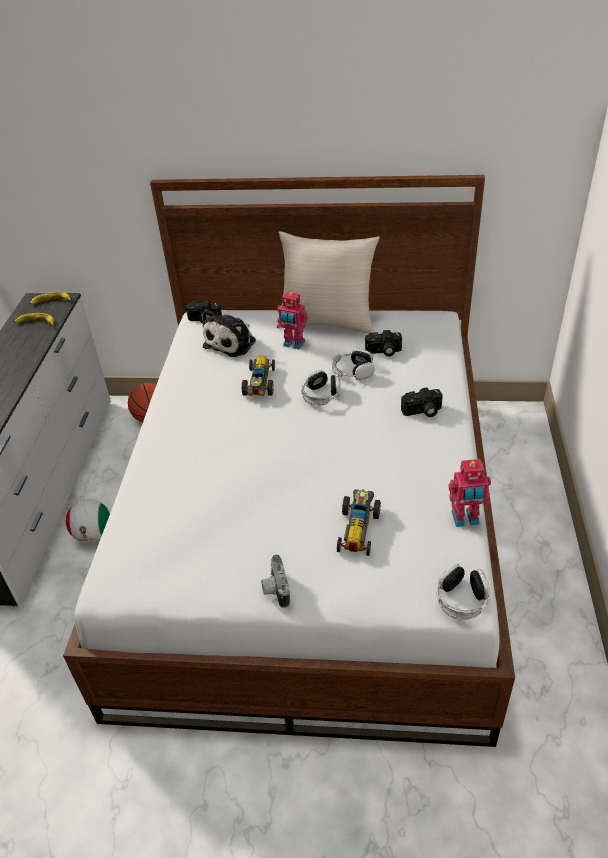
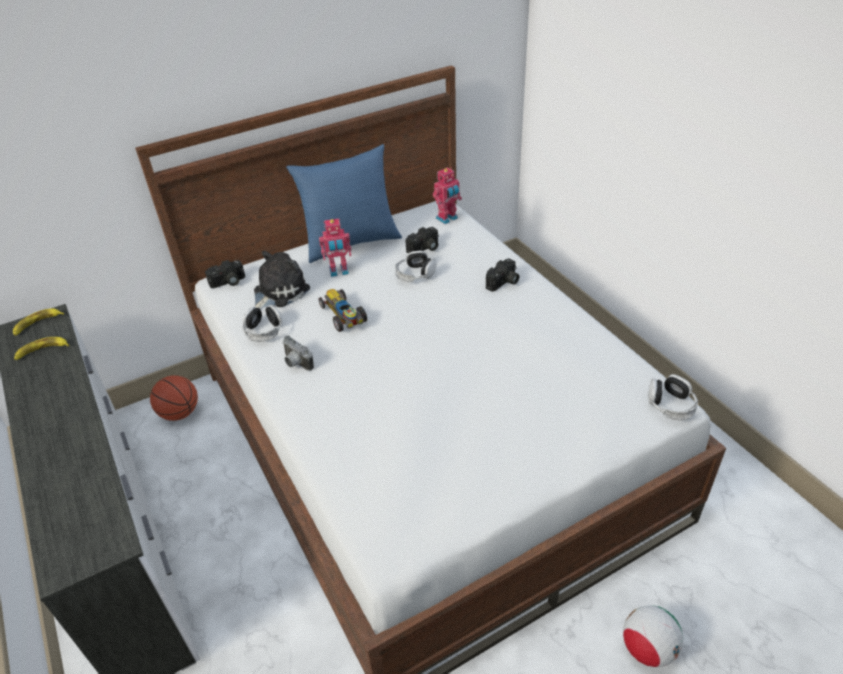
camera: 35 degrees left, 0 degrees up
(93, 534) = (216, 549): football -> football (647, 648)
(232, 342) = (278, 292): plush toy -> plush toy turned 135 degrees counterclockwise
(275, 590) = (534, 473): camera -> camera (296, 363)
(321, 395) = (409, 303): headphones -> headphones (264, 330)
(328, 322) = (351, 242): beige pillow -> blue pillow
(358, 527) = (547, 392): toy car -> none
(465, 519) = (615, 347): toy robot -> toy robot (447, 219)

